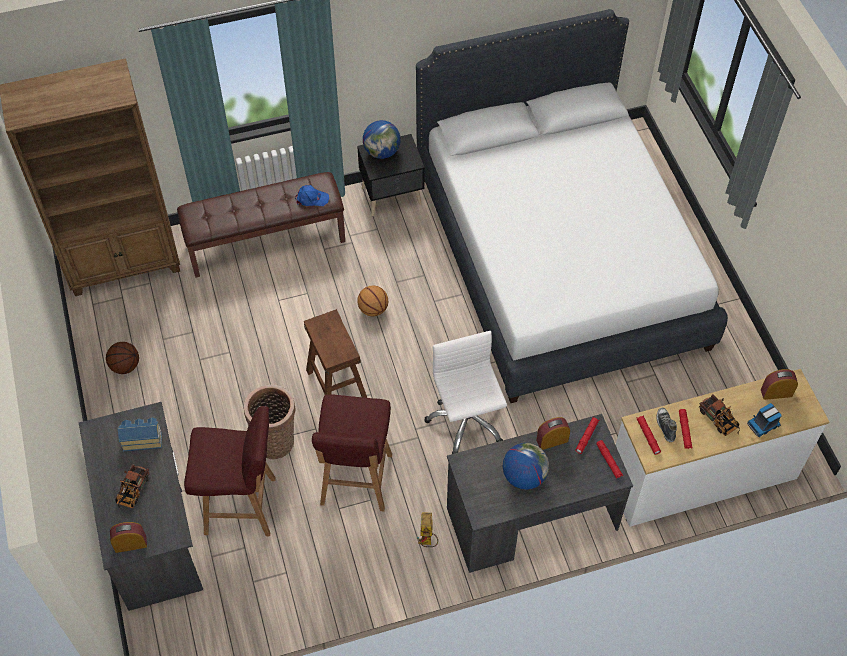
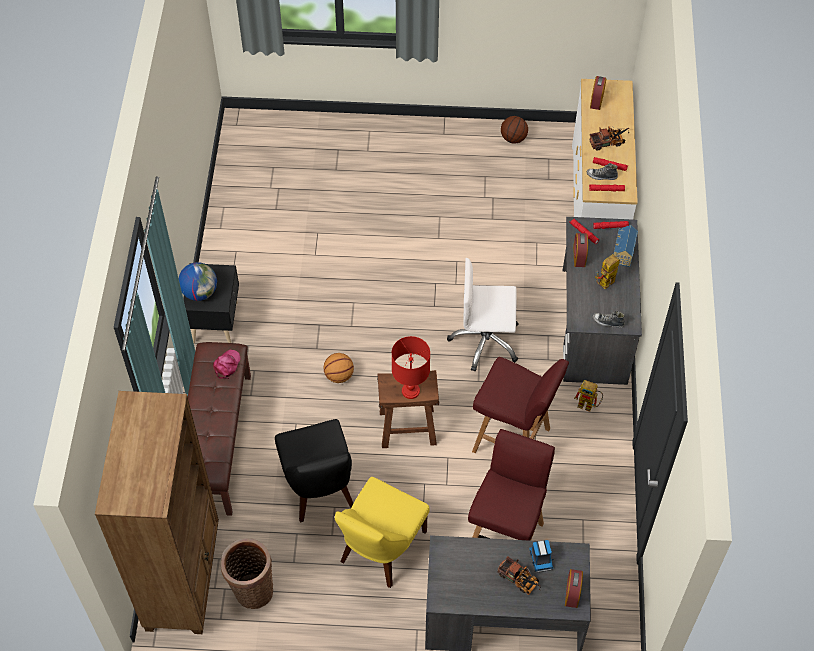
camera: 70 degrees left, 0 degrees up
(125, 366) = (311, 604): basketball -> basketball (513, 138)
(142, 439) = (466, 560): toy house -> toy house (622, 252)
(196, 403) = (380, 549): none -> yellow chair
(244, 334) = (319, 489): none -> black chair
(275, 439) = (446, 493): basket -> basket (251, 589)
(311, 198) = (227, 365): blue cap -> pink cap
(327, 343) = (410, 391): none -> red table lamp
(475, 492) = (608, 322): none -> shoe
(524, 476) = (605, 285): globe -> toy robot
(559, 258) = (348, 220): white bed -> none
(763, 424) = (621, 118): toy truck -> toy truck (540, 558)

